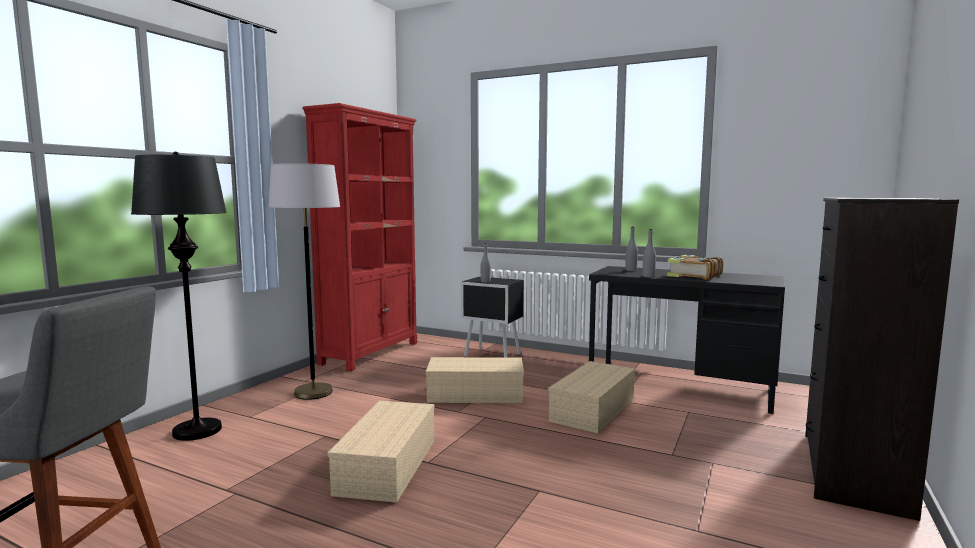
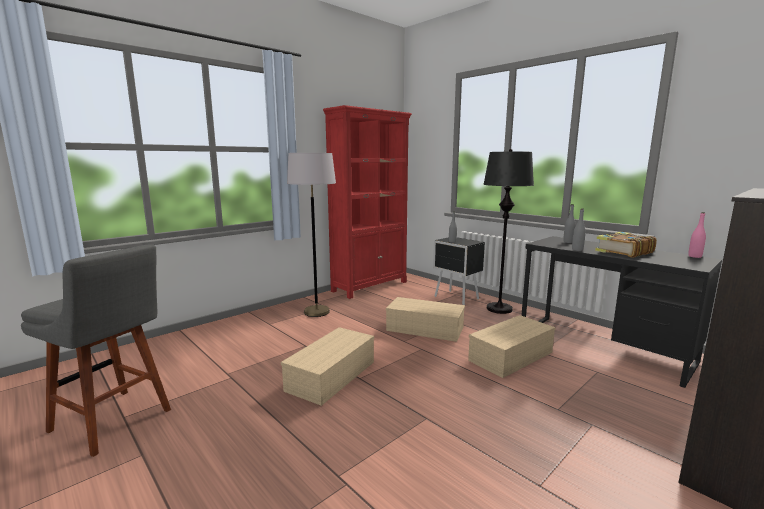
camera: 20 degrees right, 5 degrees up
(197, 430) = (235, 329): black floor lamp -> black floor lamp (499, 309)
(759, 275) = (694, 256): none -> pink bottle

